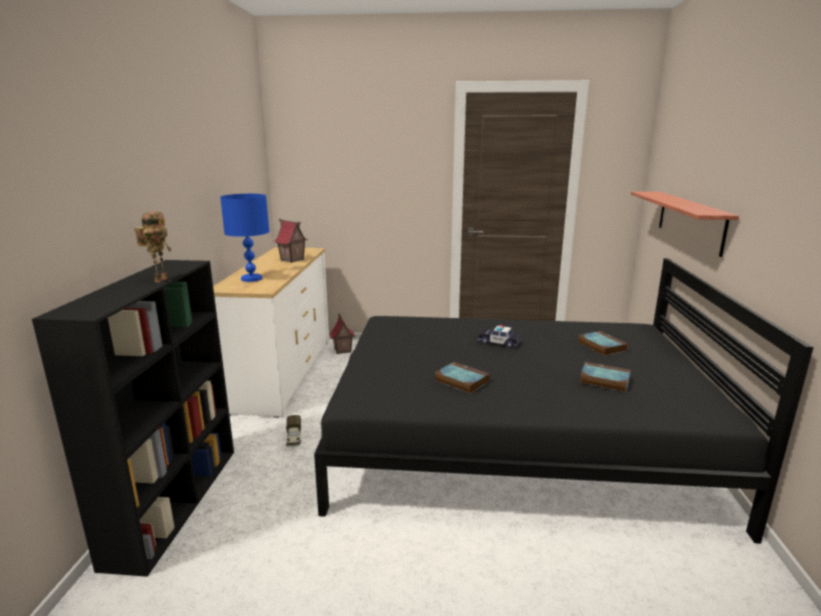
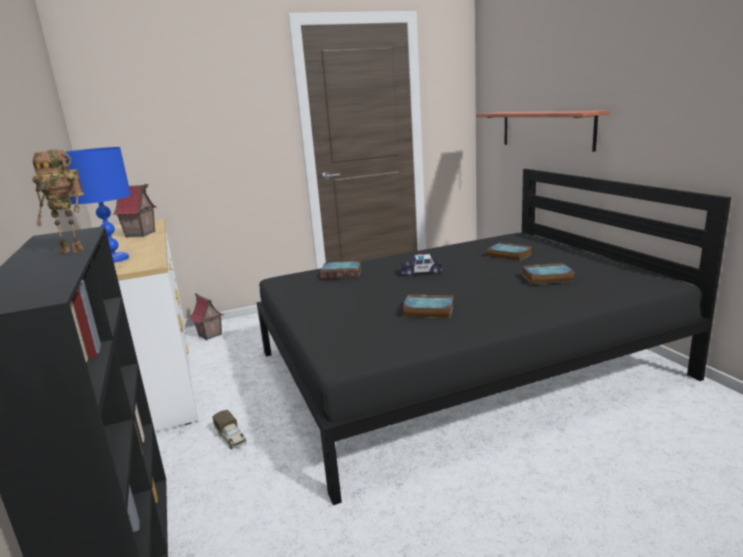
camera: 25 degrees left, 0 degrees up
(160, 279) = (75, 250): toy robot -> toy robot turned 105 degrees clockwise
(434, 326) = (342, 273): none -> book

